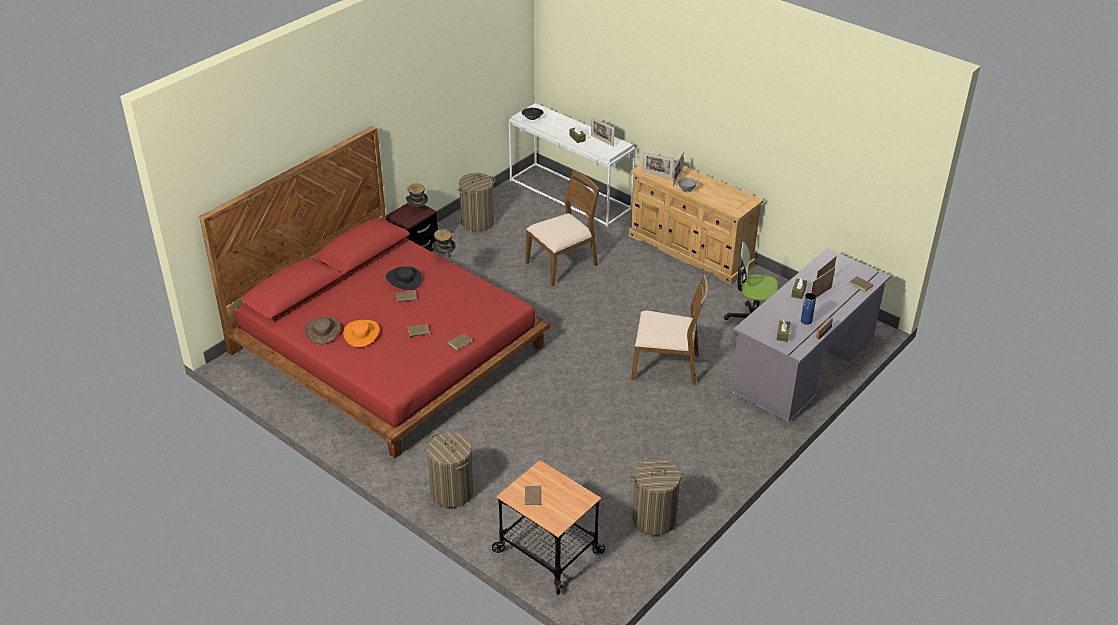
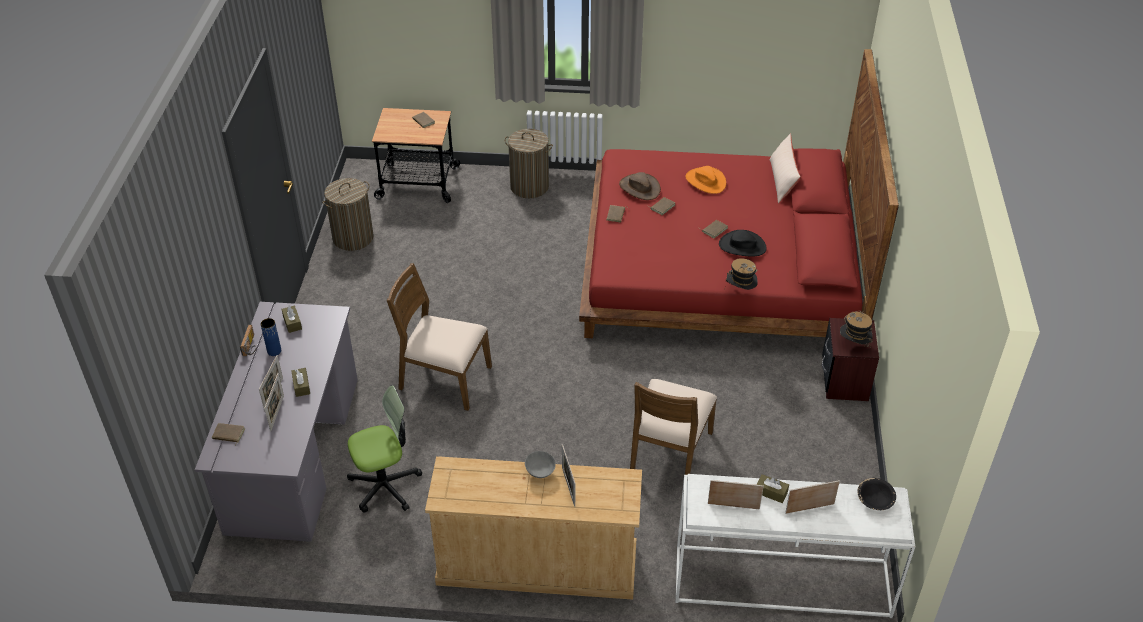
camera: 145 degrees right, 5 degrees up
(306, 310) = (782, 180): none -> beige pillow
(323, 331) = (740, 171): brown hat -> brown hat (639, 188)
(477, 222) = (832, 461): laundry basket -> none
(657, 174) = (601, 480): picture frame -> picture frame (809, 508)
(666, 366) = (444, 378): brown chair -> brown chair turned 45 degrees clockwise

